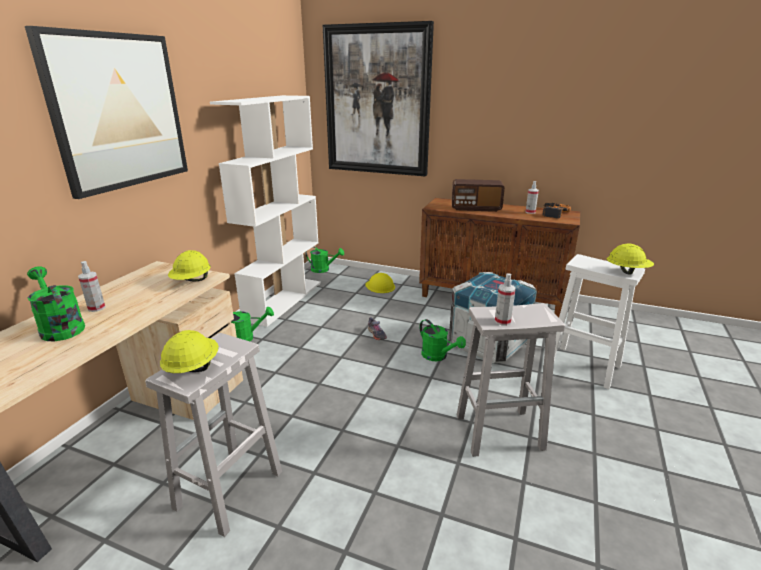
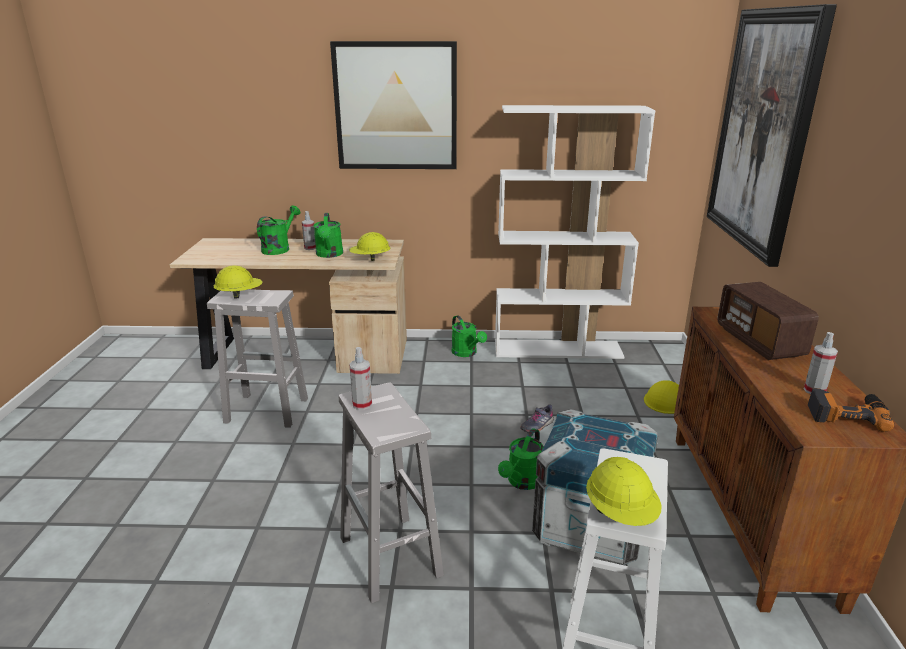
camera: 70 degrees right, 0 degrees up
(323, 269) = (662, 351): green watering can -> green watering can (329, 255)

